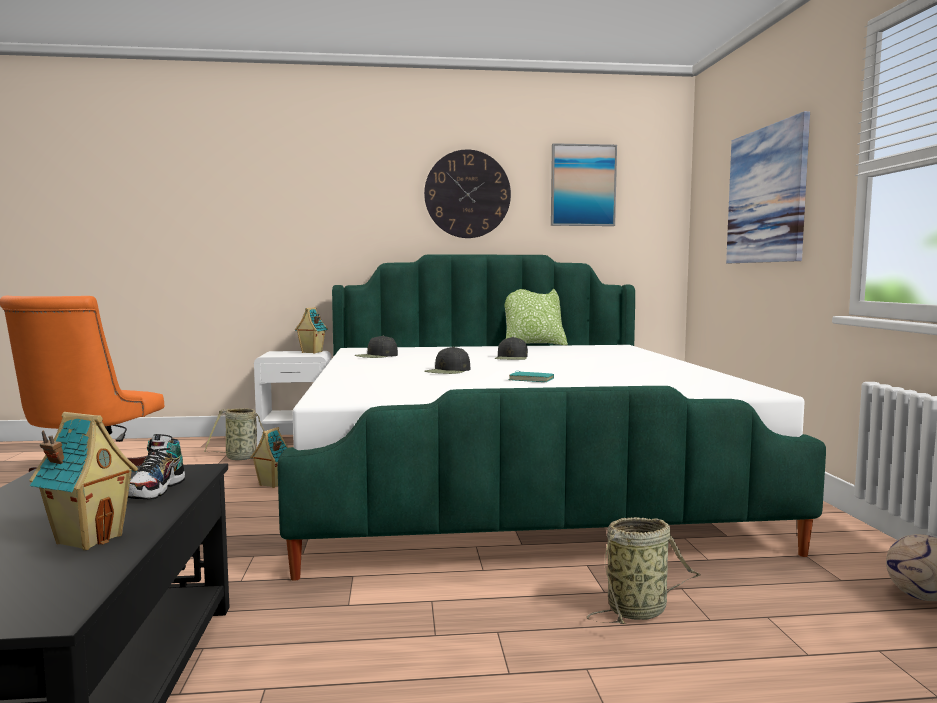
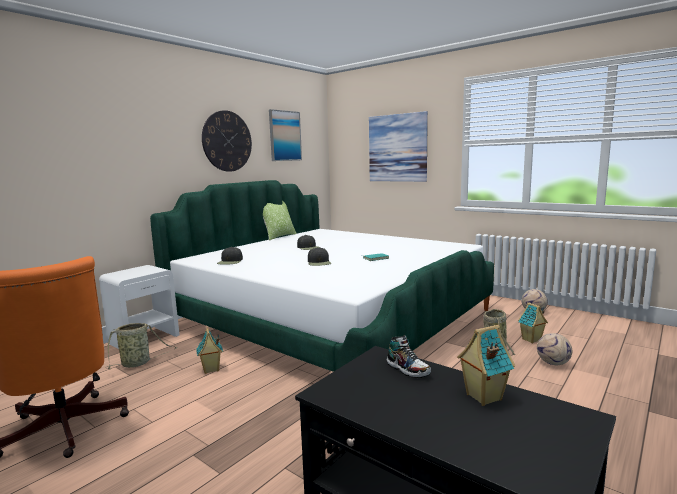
camera: 45 degrees left, 5 degrees up
(311, 352) = (145, 268): toy house -> toy house (531, 340)
(697, 683) = (553, 363): none -> football

